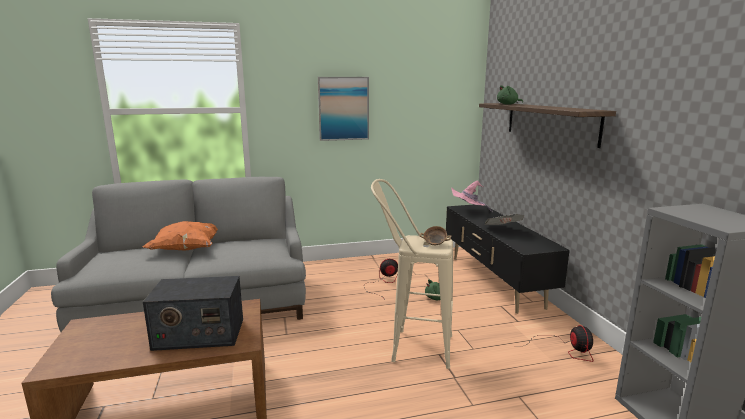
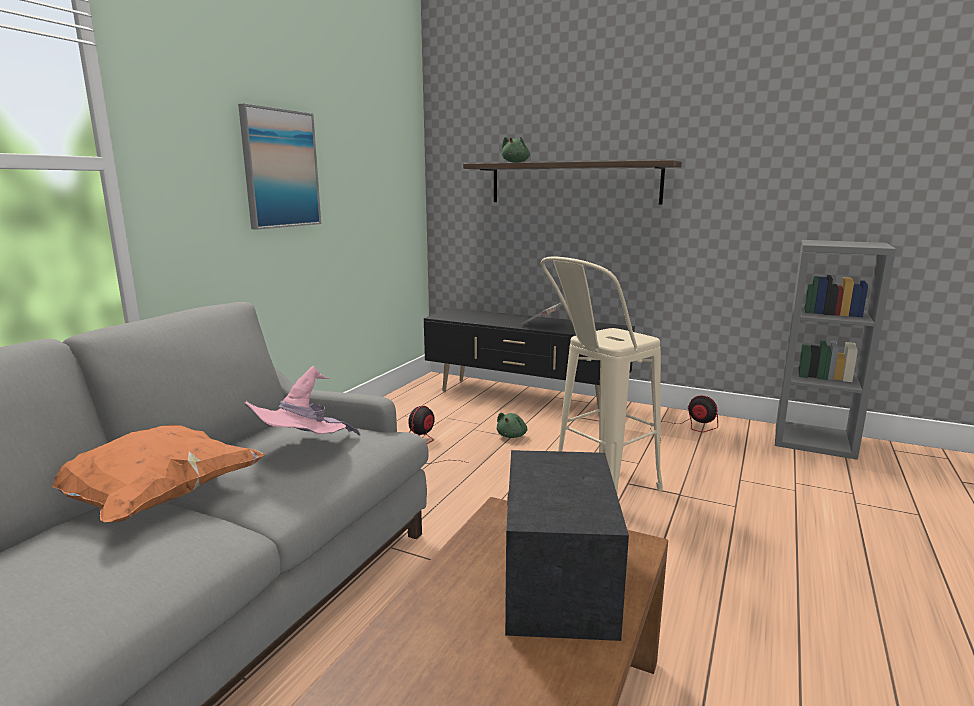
camera: 50 degrees left, 0 degrees up
(198, 334) = (558, 579): radio -> radio turned 150 degrees clockwise
(435, 244) = (622, 336): bowl -> none
(468, 211) = (462, 317): pink hat -> pink hat (303, 452)

